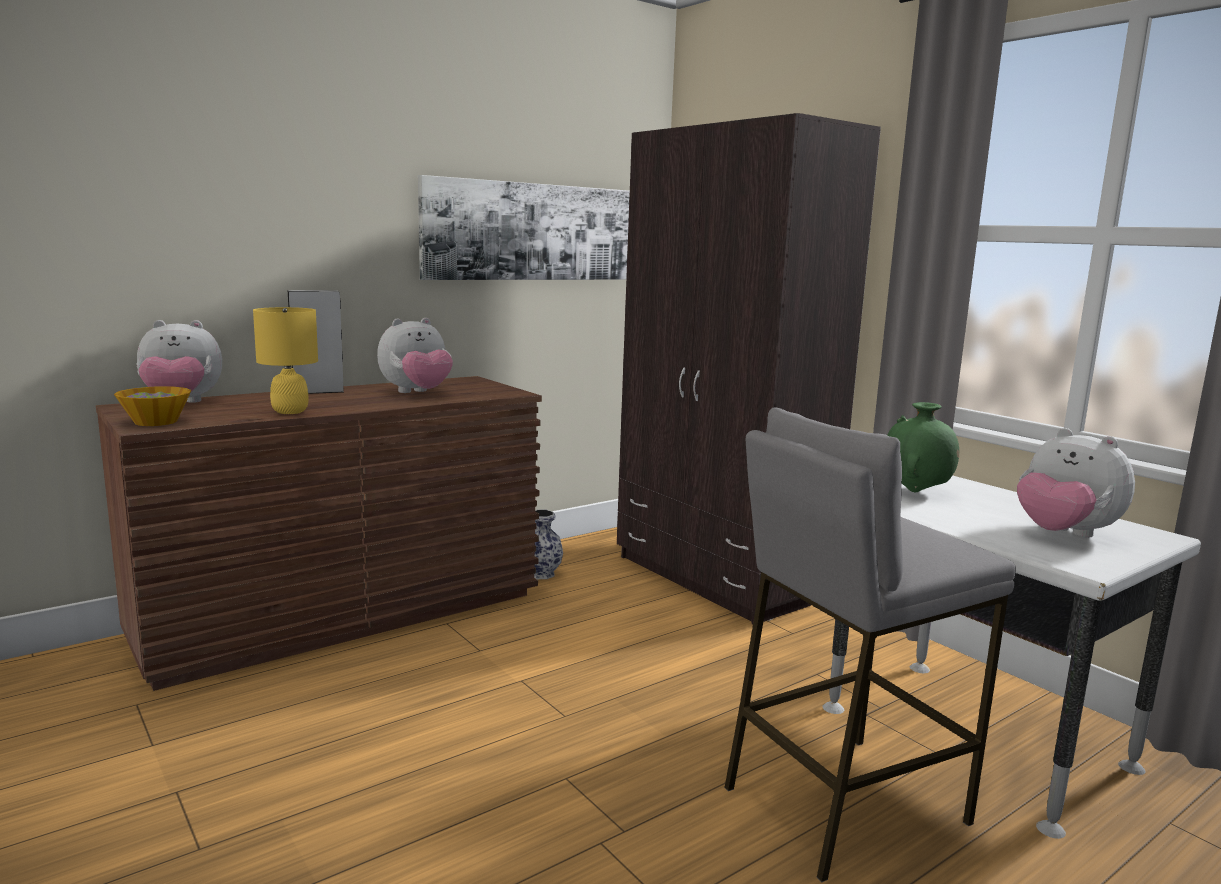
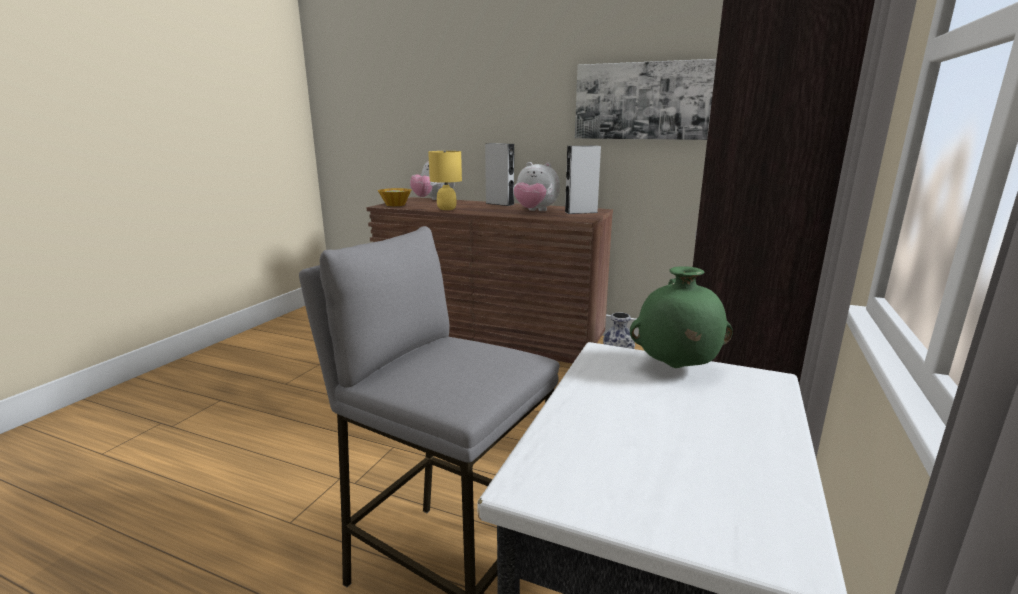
camera: 60 degrees right, 5 degrees up
(469, 385) = (581, 212): none -> grey speaker
(1064, 534) = (651, 463): plush toy -> none

